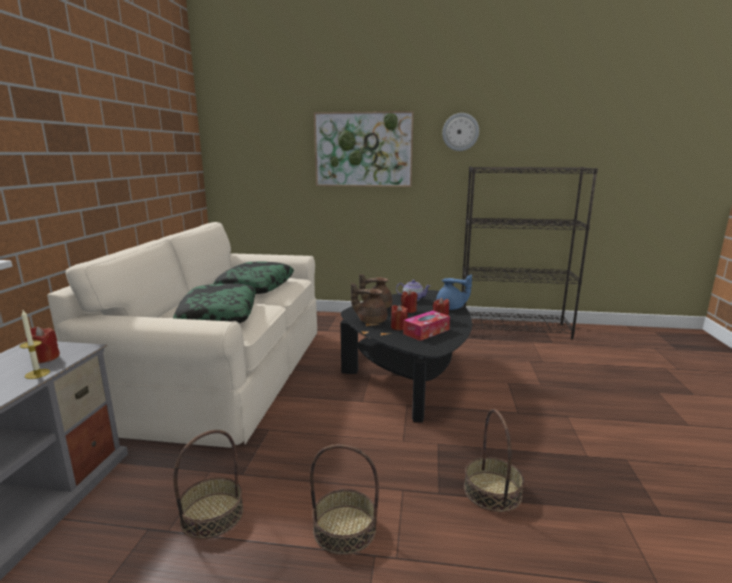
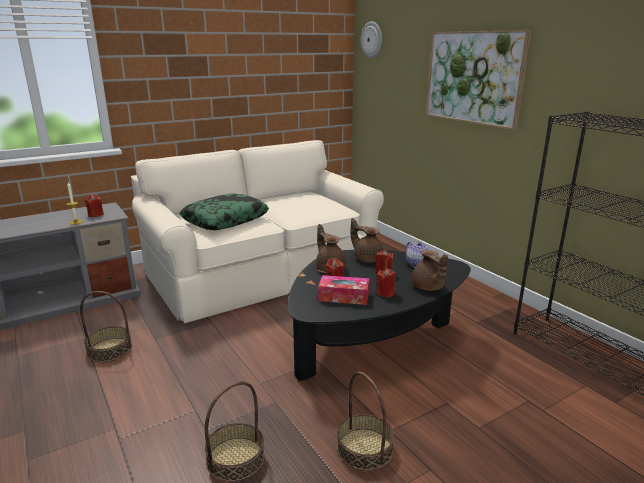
camera: 50 degrees right, 5 degrees up
(256, 286) = (300, 206): pillow -> none
(344, 529) = (131, 403): basket -> basket (364, 449)
(451, 308) = (428, 287): blue teapot -> brown teapot
(460, 132) = (586, 59): wall clock -> wall clock (372, 39)

